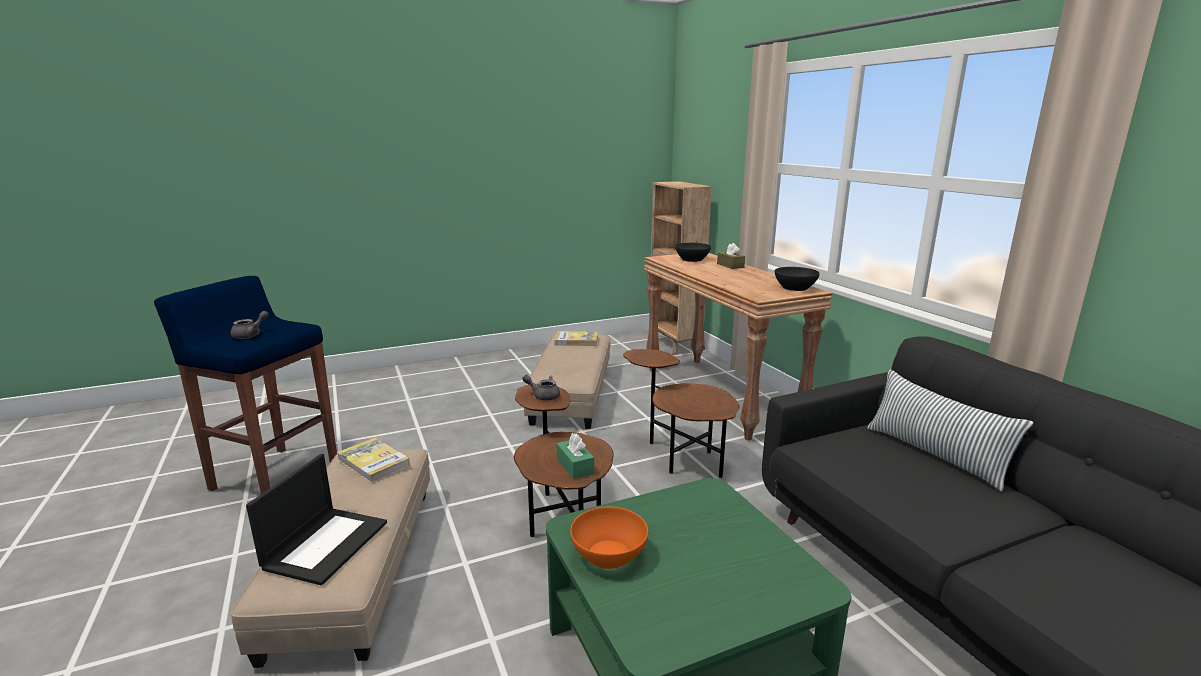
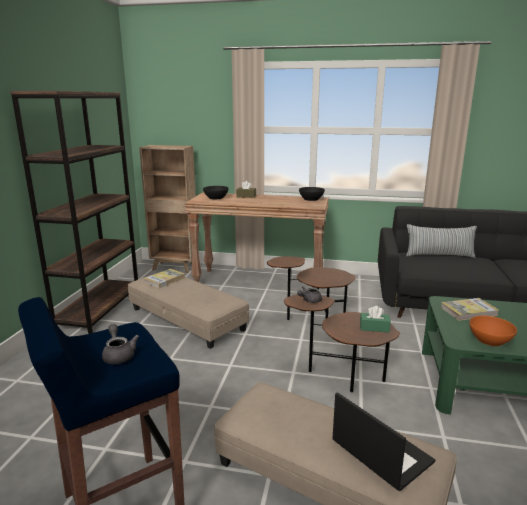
camera: 55 degrees left, 0 degrees up
(373, 463) = (269, 406): book -> book (468, 311)
(539, 353) = (99, 308): none -> brown bookcase

